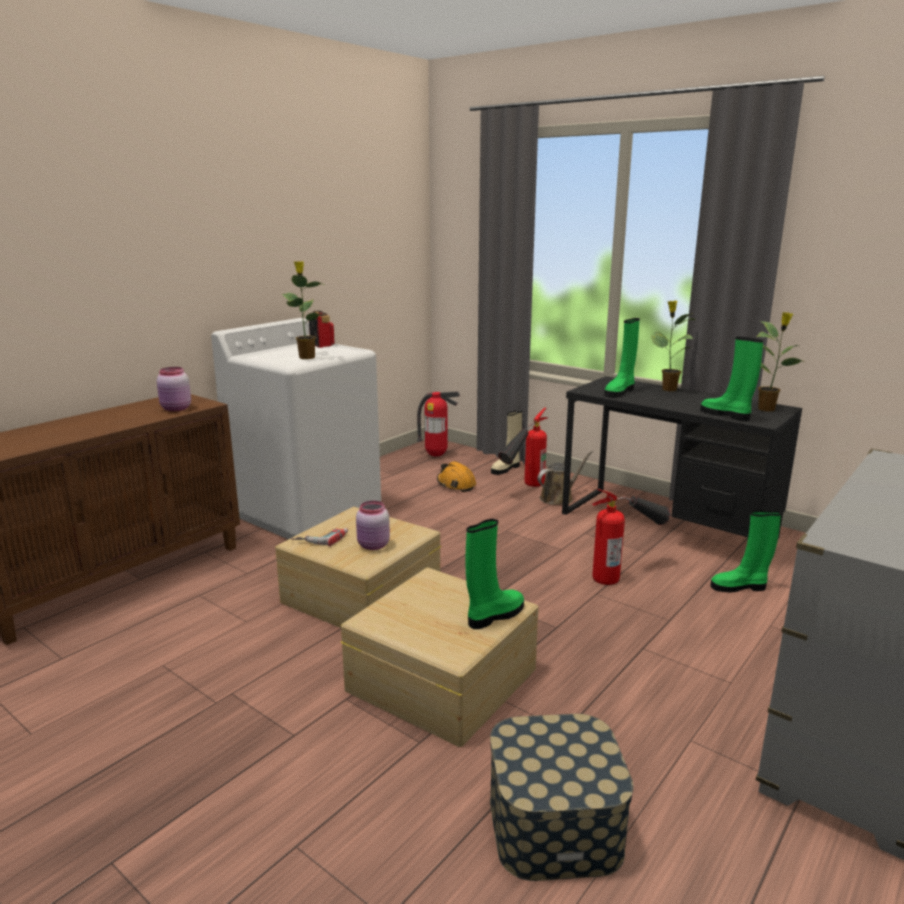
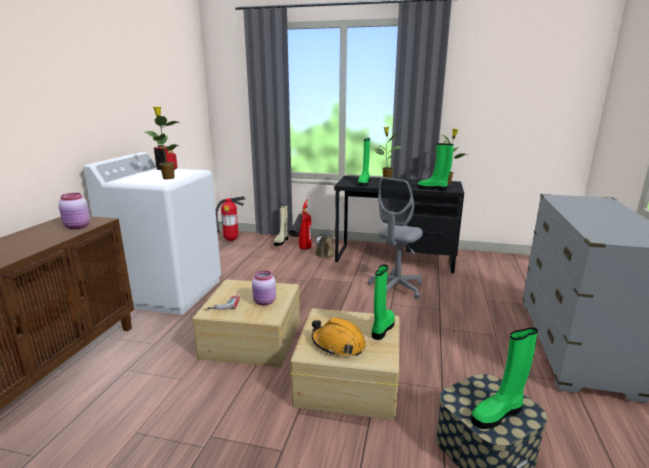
camera: 25 degrees left, 0 degrees up
(456, 484) = (258, 255): orange hard hat -> orange hard hat (338, 344)
(625, 572) = (396, 288): fire extinguisher -> grey office chair
(740, 587) = (456, 283): green boot -> green boot (498, 414)

